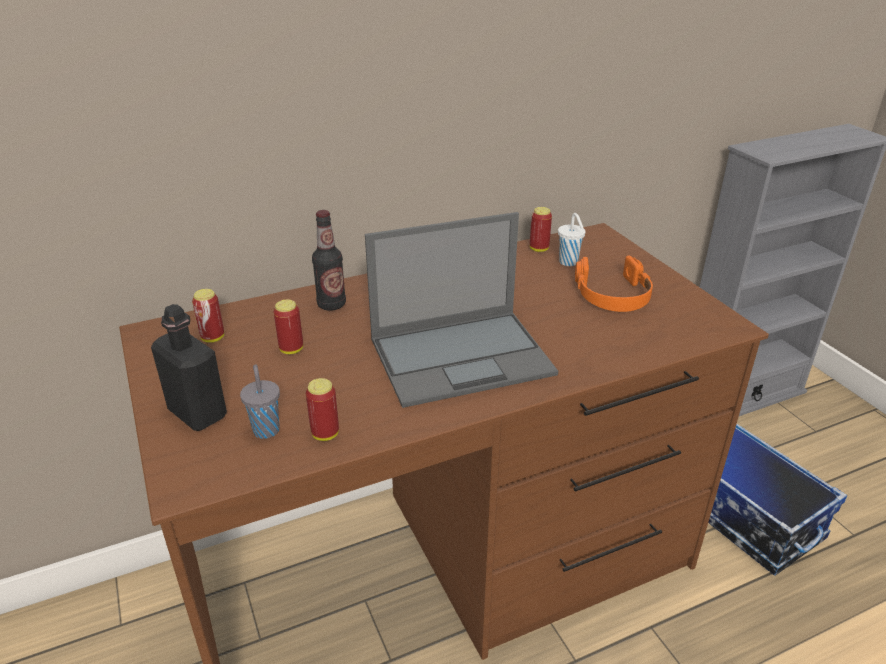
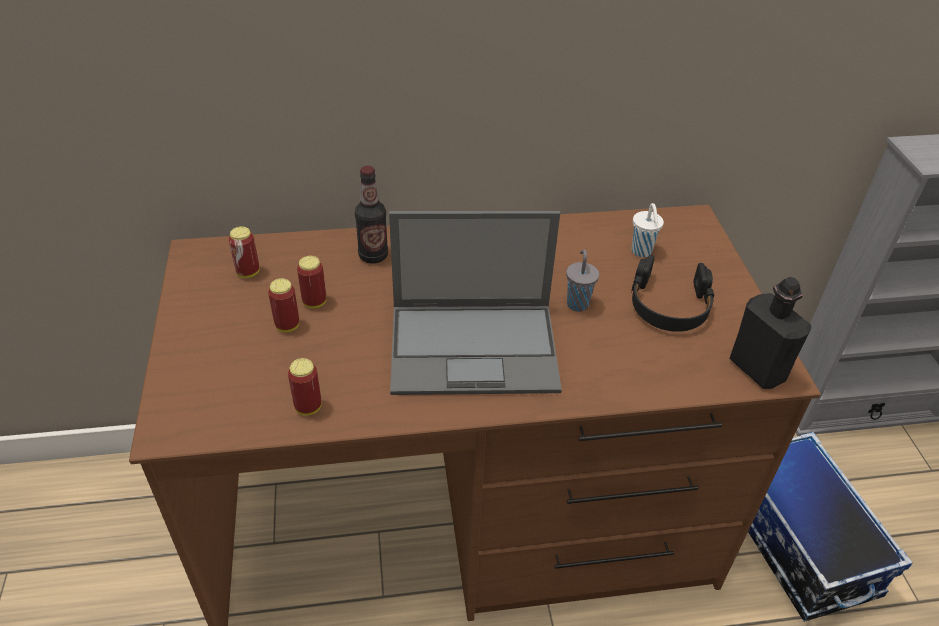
camera: 15 degrees right, 10 degrees up
(197, 413) = (205, 356): black bottle -> black bottle (757, 369)
(266, 429) = (258, 388): grey cup -> grey cup (577, 303)
(539, 249) = (617, 227): can -> can (287, 325)
(612, 295) = (669, 305): orange headphones -> black headphones

